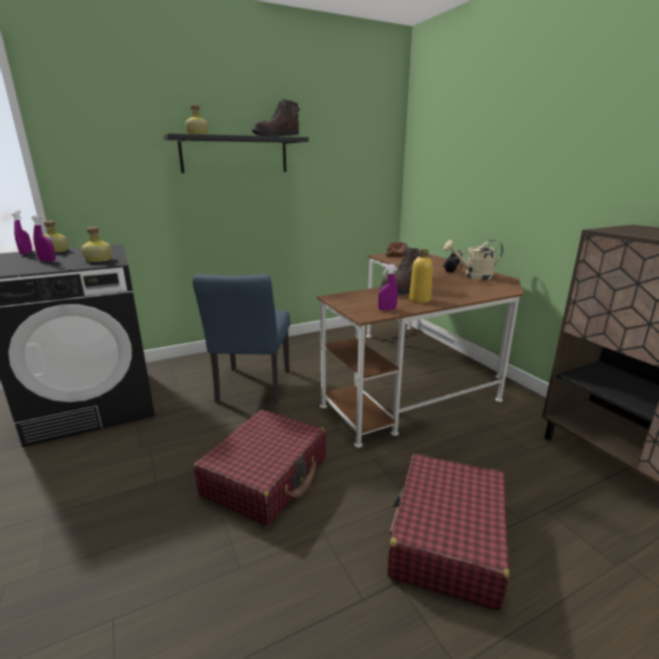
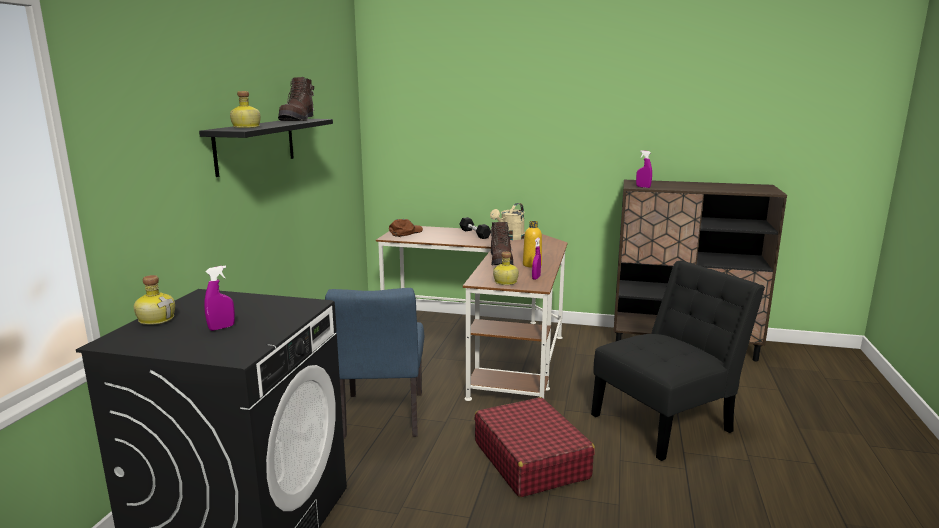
camera: 50 degrees left, 5 degrees down
(26, 253) = (126, 334): purple spray bottle -> purple spray bottle (643, 187)
(97, 260) = (280, 308): bottle -> bottle (505, 282)
(252, 388) = (381, 419): blue chair -> blue chair turned 45 degrees clockwise
(447, 539) = (666, 421): red suitcase -> black chair

